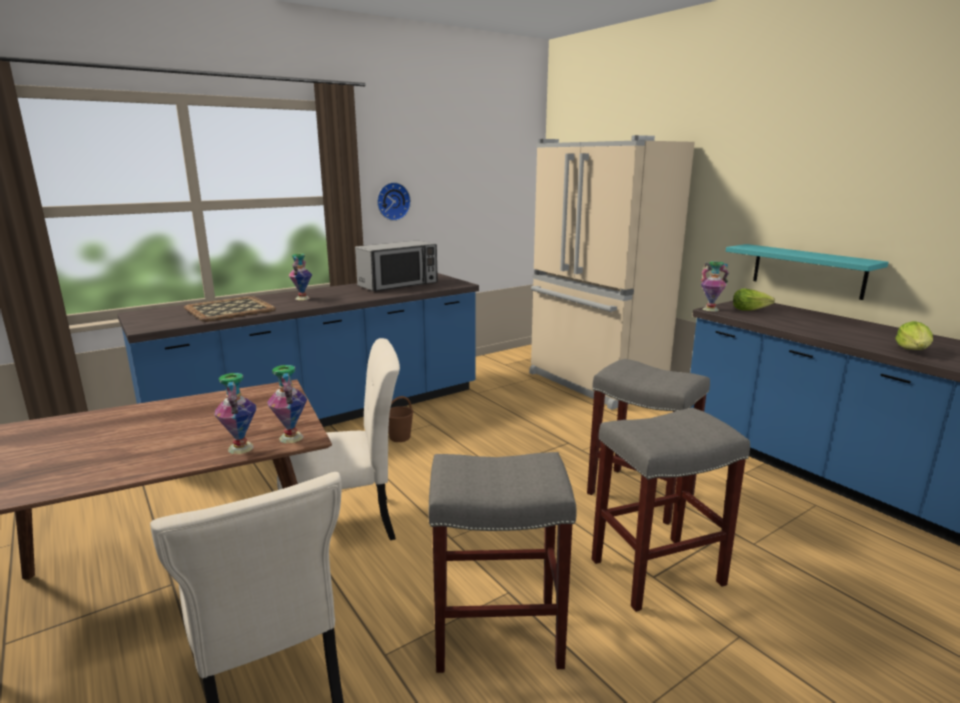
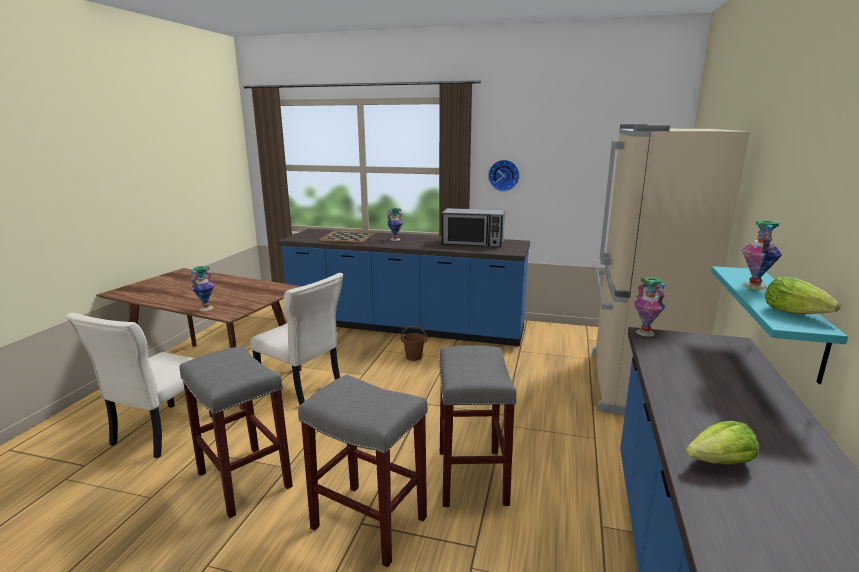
camera: 50 degrees right, 0 degrees up
(292, 437) = (227, 312): vase -> vase (755, 286)
(749, 310) = (691, 348): lettuce -> lettuce (795, 313)

